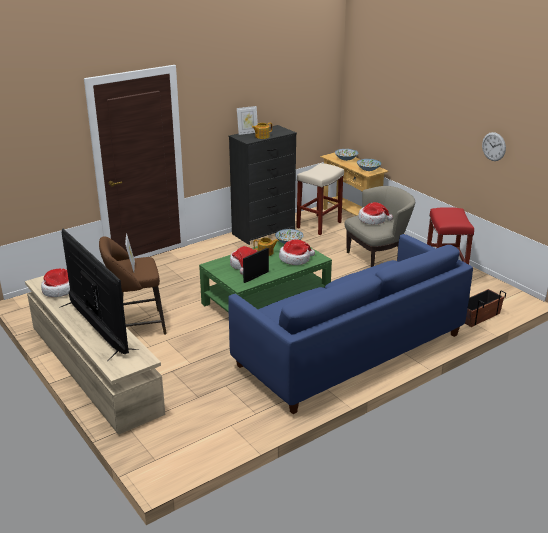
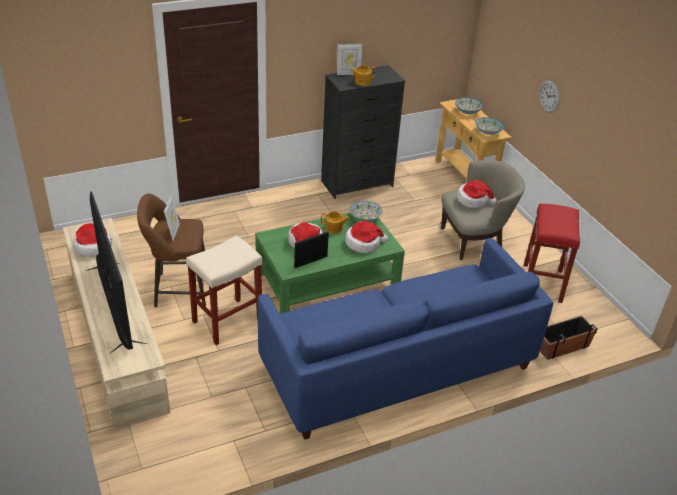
camera: 10 degrees right, 10 degrees up
(319, 224) = (423, 183): beige stool -> beige stool (228, 320)
(493, 146) = (625, 147): wall clock -> wall clock (549, 96)

